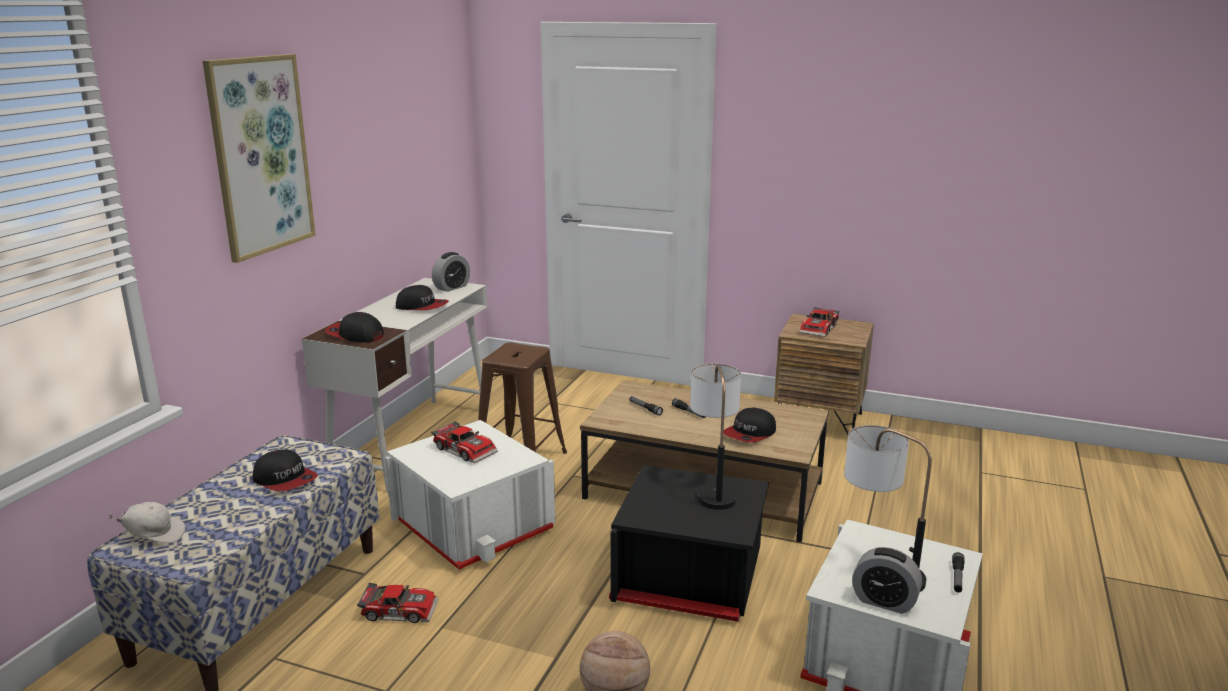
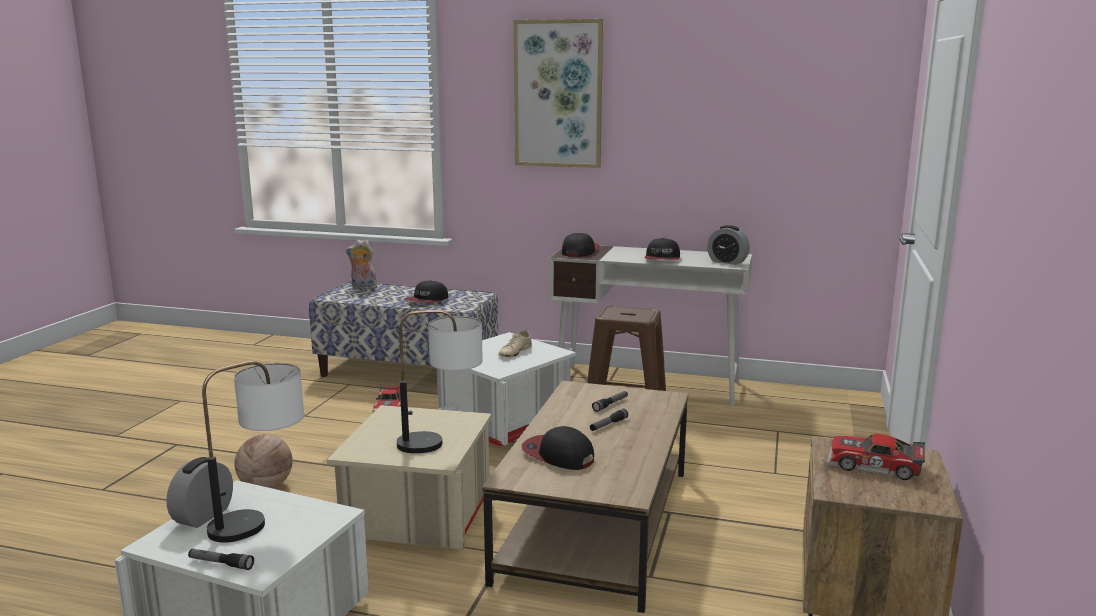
camera: 85 degrees right, 5 degrees down
(154, 536) = (363, 288): white cap -> plush toy
(466, 449) = (515, 352): toy car -> beige shoe
(689, 579) = (416, 516): black storage box -> beige storage box

